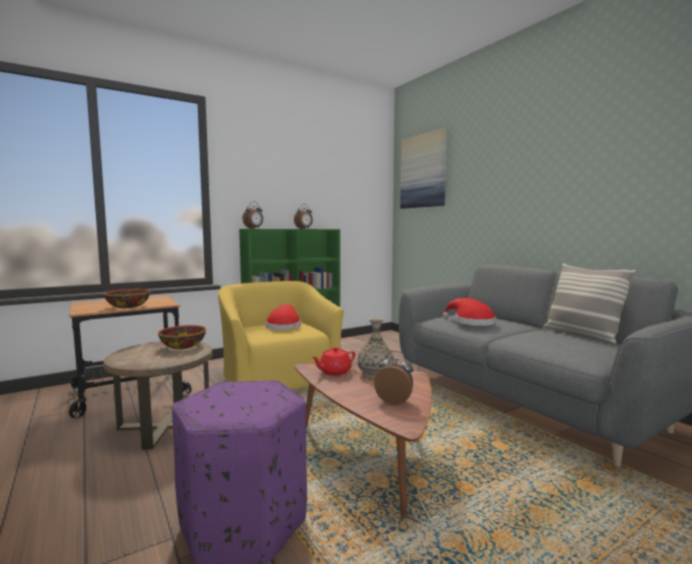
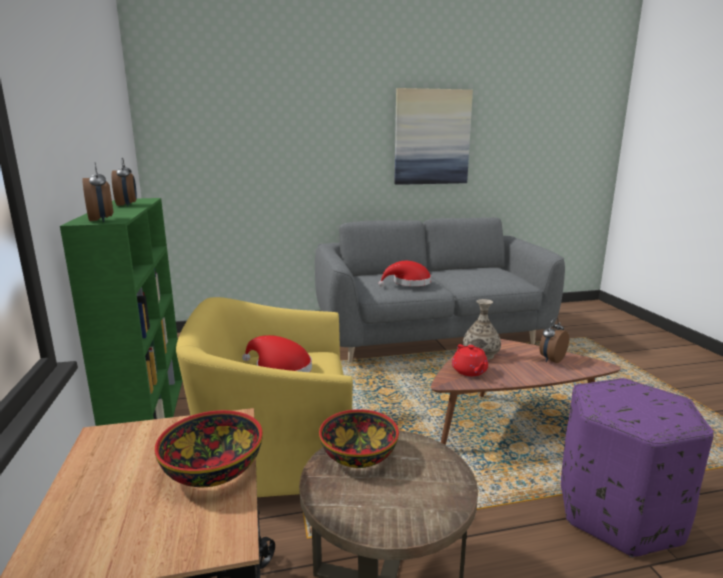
camera: 70 degrees left, 10 degrees up
(423, 171) = (203, 100): picture -> picture (432, 137)
(582, 335) = (465, 269): pillow -> none

